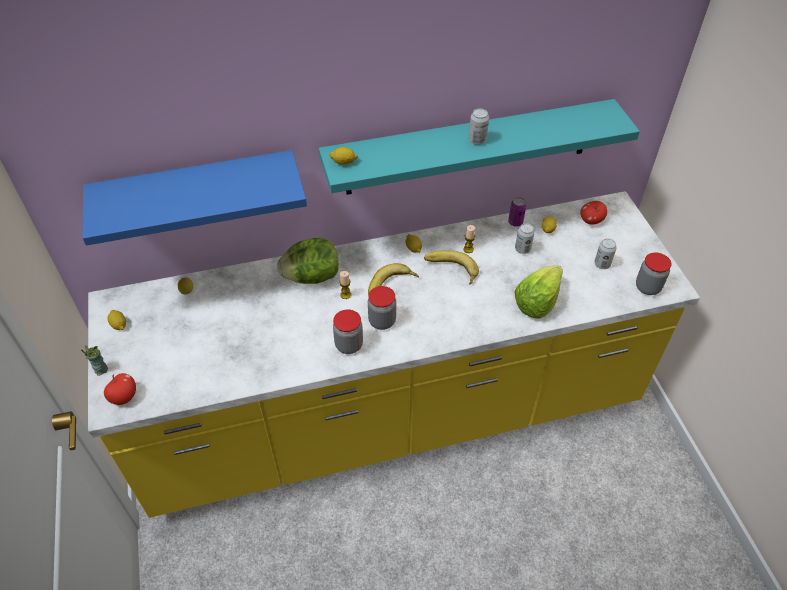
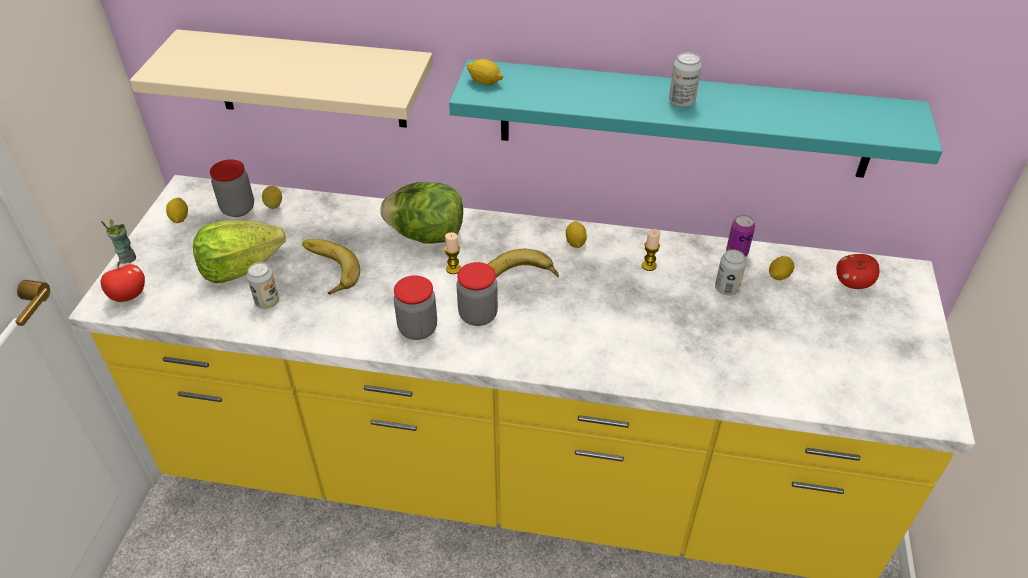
camera: 25 degrees right, 5 degrees down
(197, 192) = (309, 79): blue shelf -> beige shelf
(450, 270) = (608, 283): banana -> banana (326, 270)
(537, 302) = (706, 363): lettuce -> lettuce (240, 267)
(602, 264) = (836, 345): can -> can (267, 302)
(647, 287) = (892, 400): jar -> jar (238, 209)

